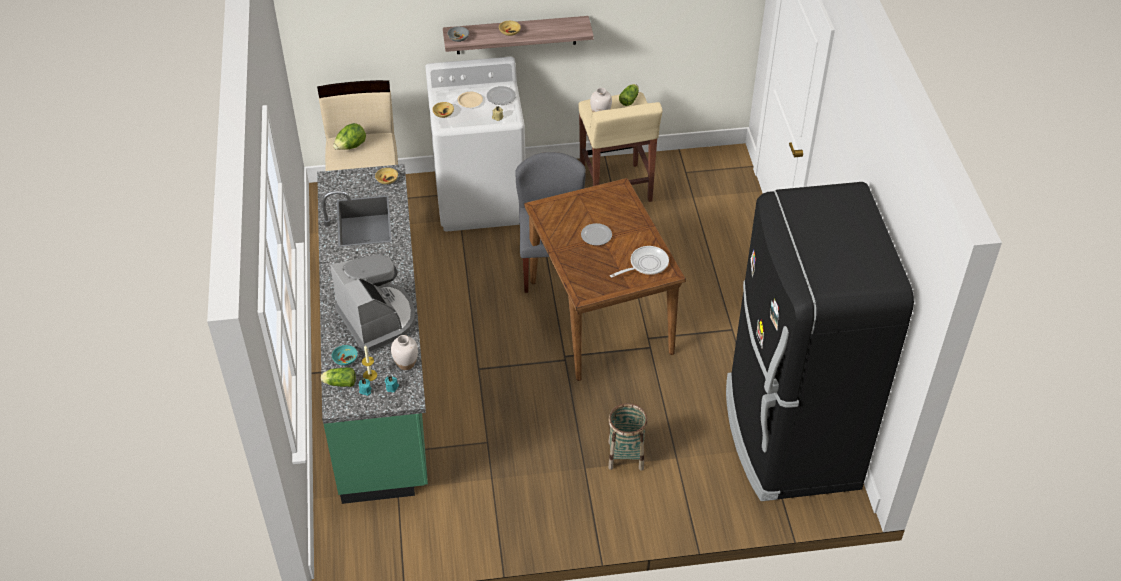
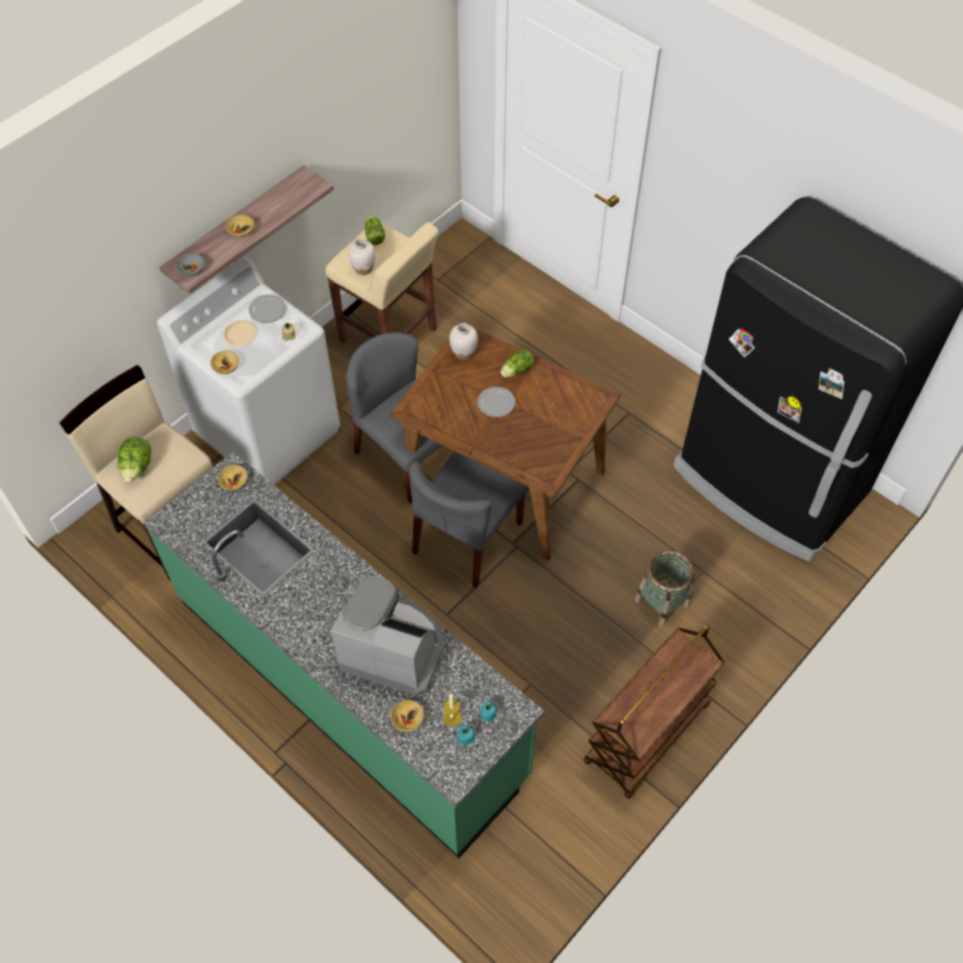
camera: 40 degrees left, 10 degrees up
(339, 383) = (430, 751): lettuce -> lettuce (516, 371)
(345, 359) = (407, 719): turquoise bowl -> beige bowl
(406, 364) = (474, 677): white vase -> white vase (463, 353)
(529, 522) = (647, 735): none -> brown cart
(538, 335) = (467, 538): none -> grey chair
(645, 264) = (572, 403): frying pan -> none

